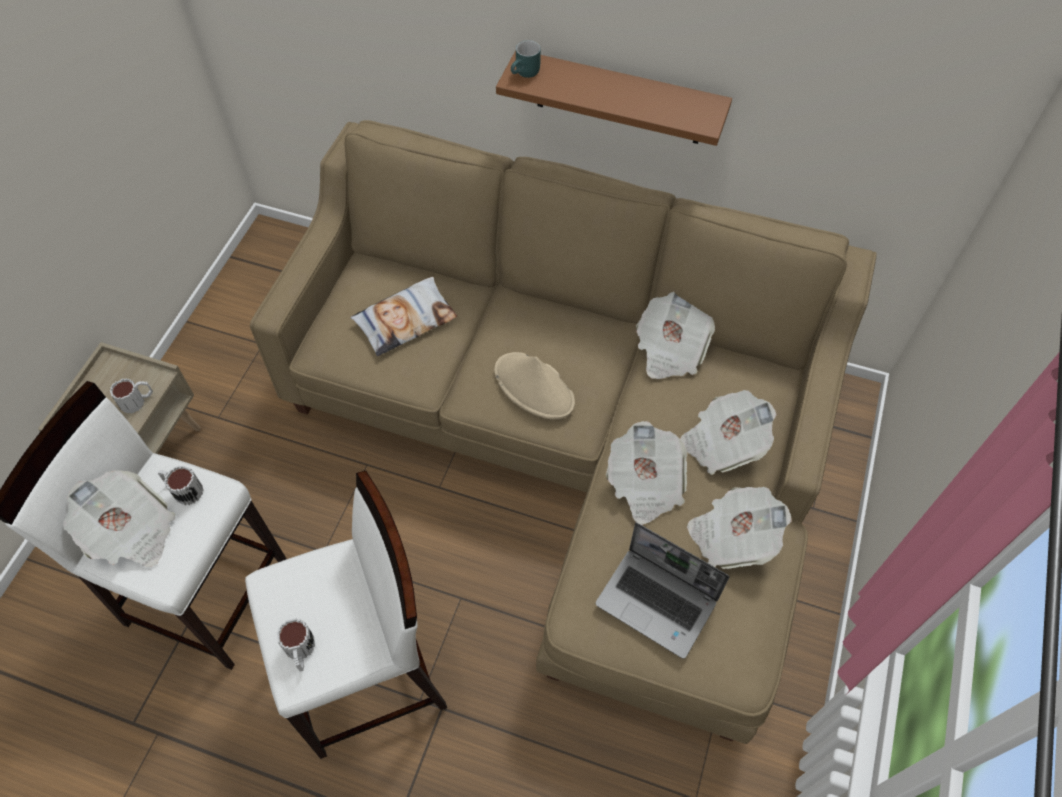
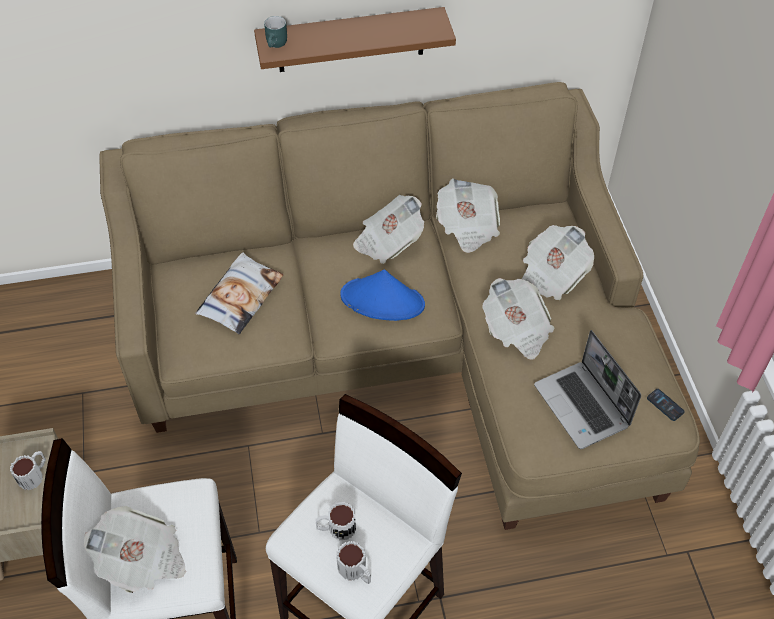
camera: 30 degrees left, 5 degrees down
(183, 490) = (164, 506): mug -> mug (336, 528)
(534, 387) = (383, 300): beige hat -> blue hat
(658, 603) = (583, 406): laptop -> laptop turned 60 degrees clockwise
(732, 537) = (602, 336): newspaper -> newspaper (387, 240)
(751, 649) = (665, 405): none -> phone

